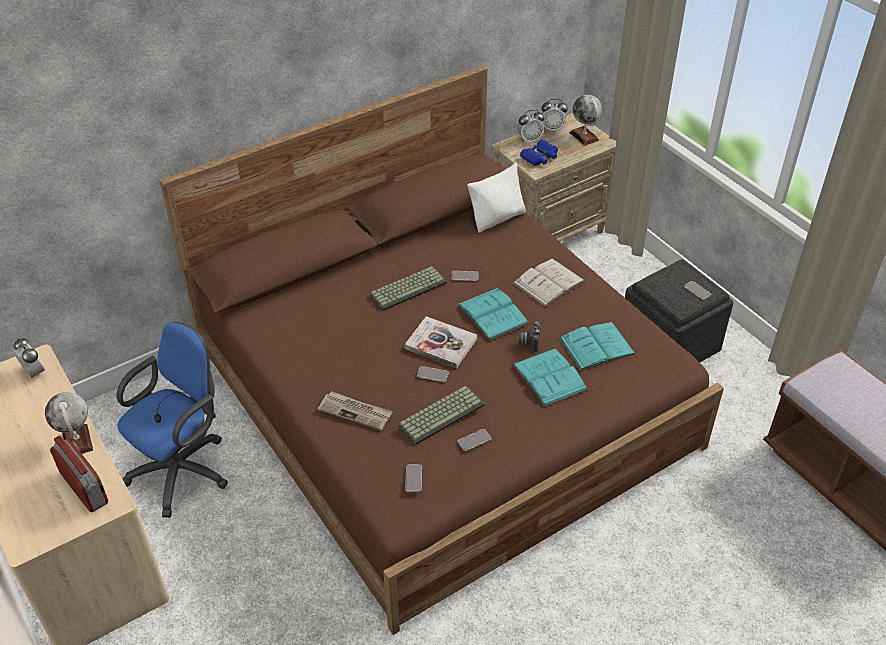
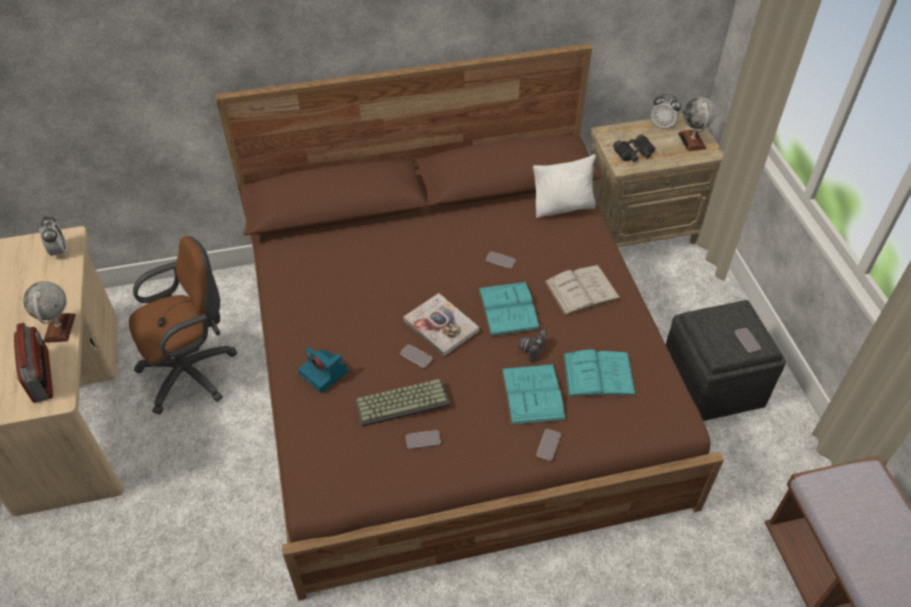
camera: 20 degrees right, 5 degrees up
(184, 469) = (193, 372): blue office chair -> brown office chair
(355, 412) = (325, 373): newspaper -> camera
(408, 288) = (439, 258): keyboard -> none
(413, 478) = (343, 461): phone -> phone (548, 445)
(529, 140) = (632, 131): alarm clock -> none
(540, 157) = (634, 153): blue binoculars -> black binoculars

